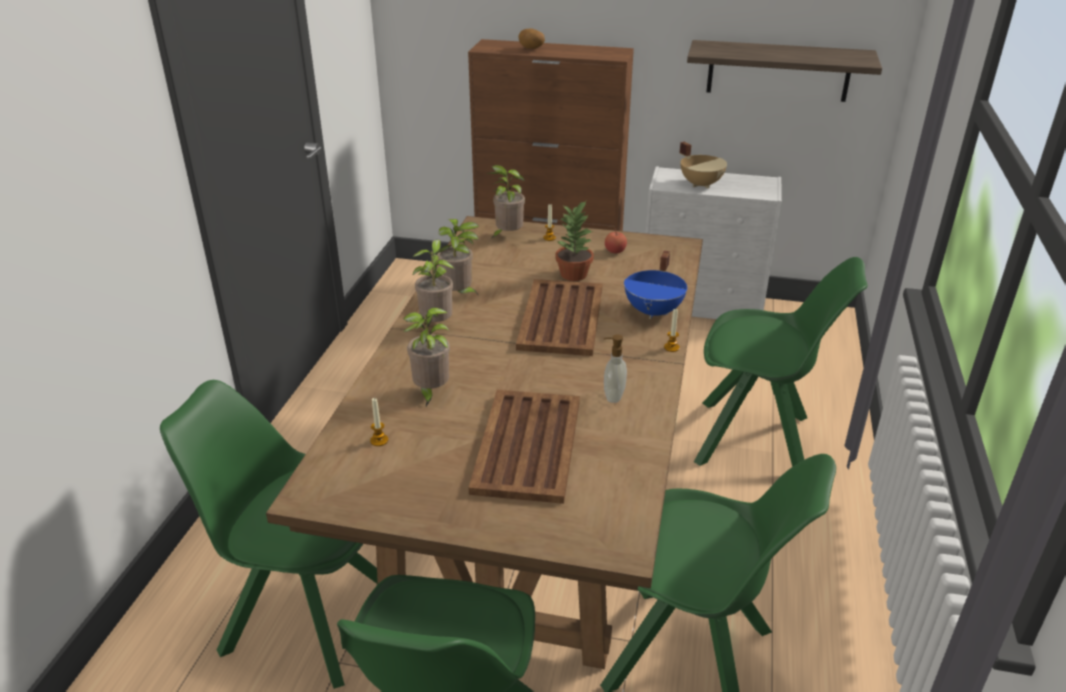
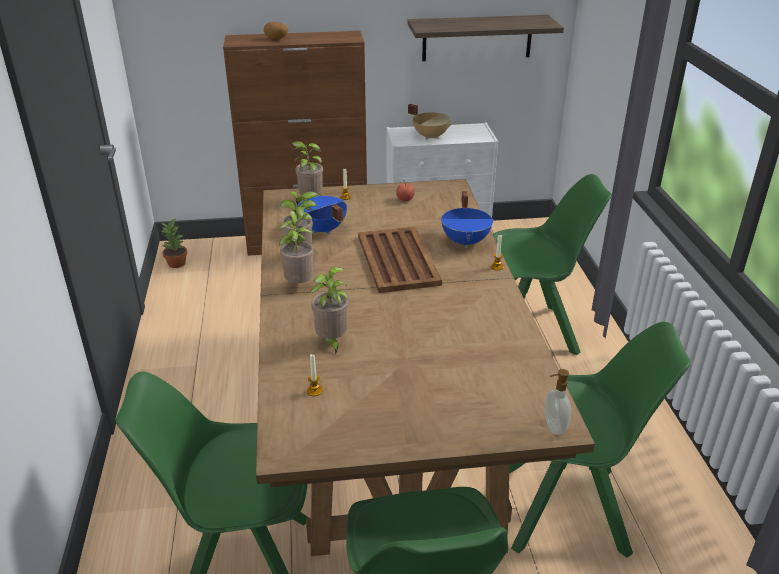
camera: 20 degrees left, 0 degrees up
(500, 269) = (322, 230): none -> blue cooking pot
(527, 446) = (438, 367): brown tray -> none
(574, 275) = (385, 223): potted plant -> potted plant (177, 263)
(612, 396) = (477, 313): soap dispenser -> soap dispenser (553, 427)

